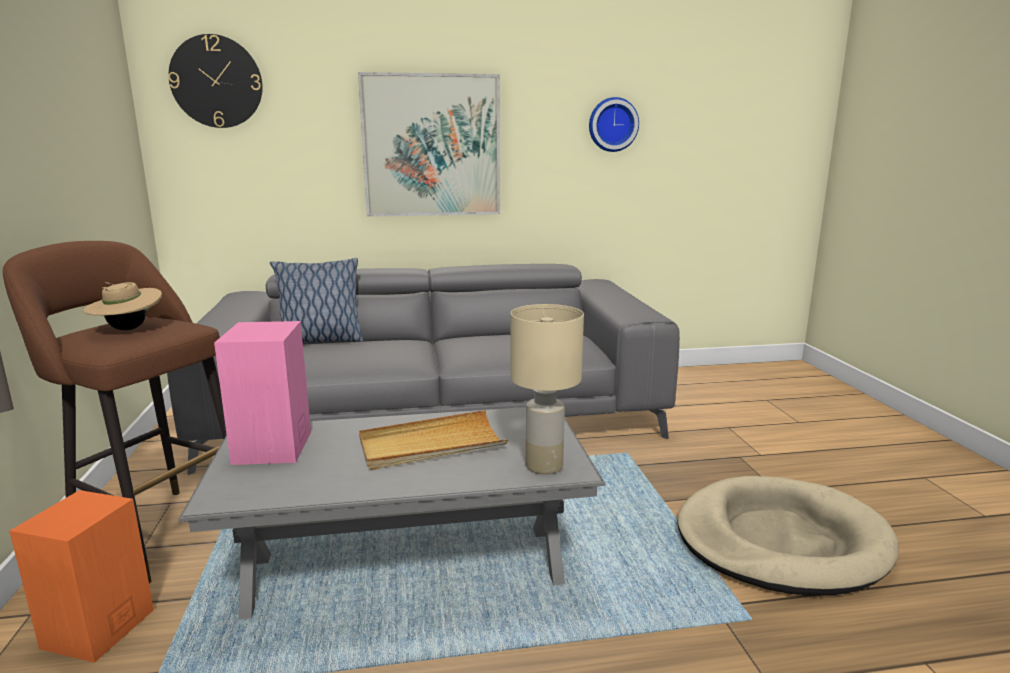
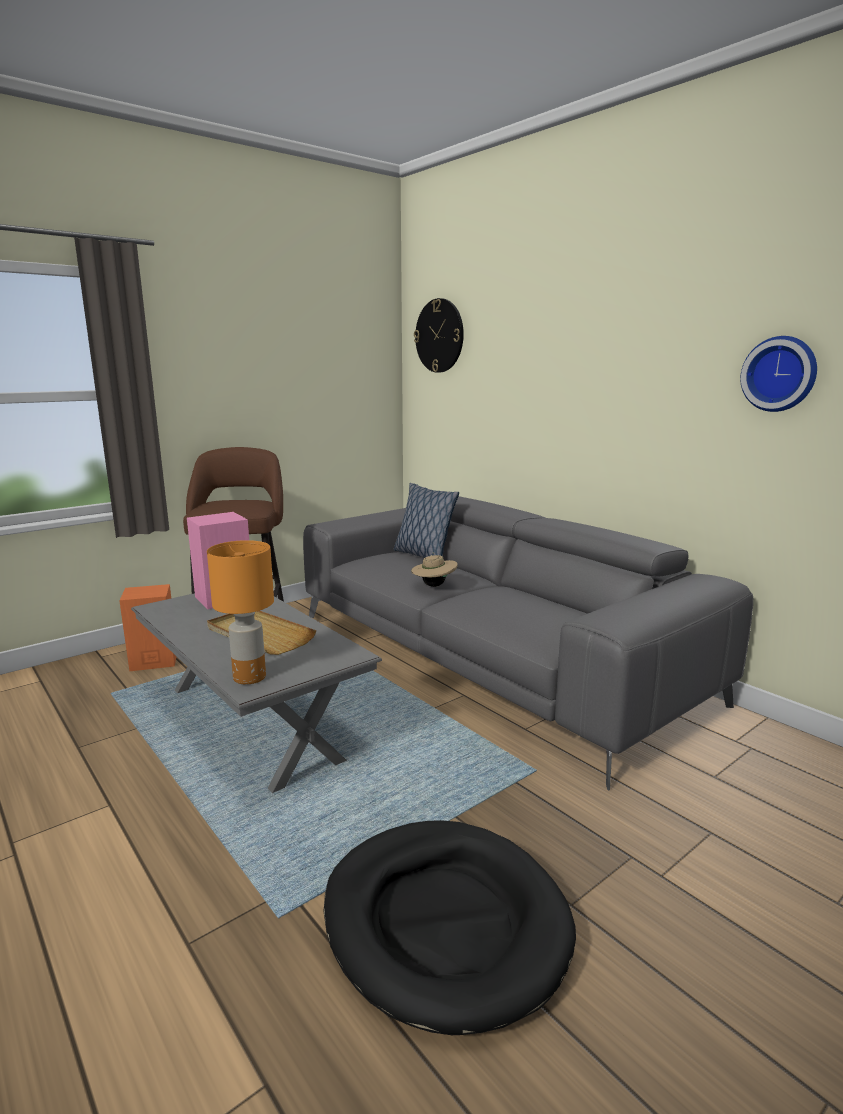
camera: 60 degrees right, 0 degrees up
(127, 329) = (231, 504): beige hat -> beige hat (434, 585)
(431, 146) = (573, 393): picture -> none
(543, 466) = (248, 677): beige table lamp -> orange table lamp
(780, 541) = (445, 923): beige dog bed -> black dog bed

